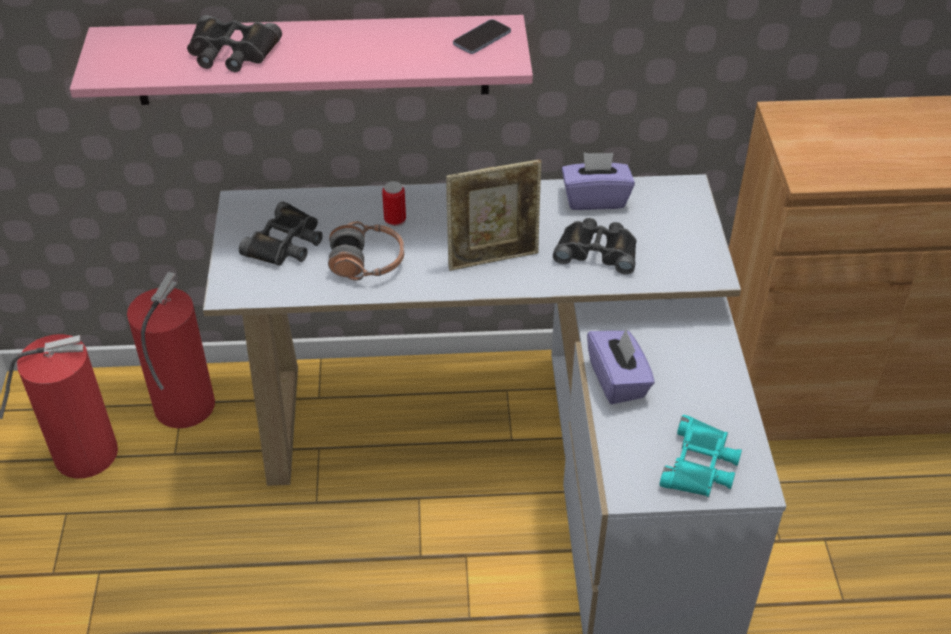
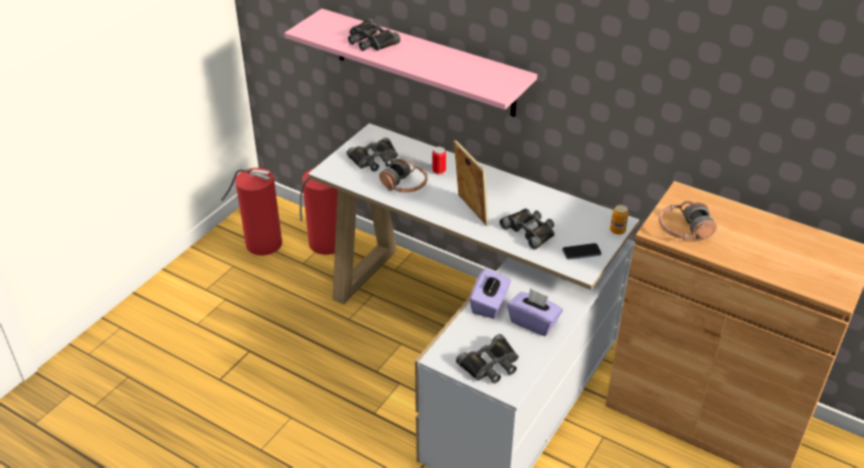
camera: 35 degrees right, 5 degrees down
(482, 38) = (500, 78): phone -> phone (581, 252)
(493, 258) = (470, 210): picture frame -> picture frame turned 135 degrees counterclockwise
(595, 199) = (558, 205): purple tissue box -> purple tissue box (534, 322)
(697, 201) = (617, 230): none -> can
(700, 465) = (491, 365): turquoise binoculars -> black binoculars
(837, 161) = (684, 230): none -> headphones

